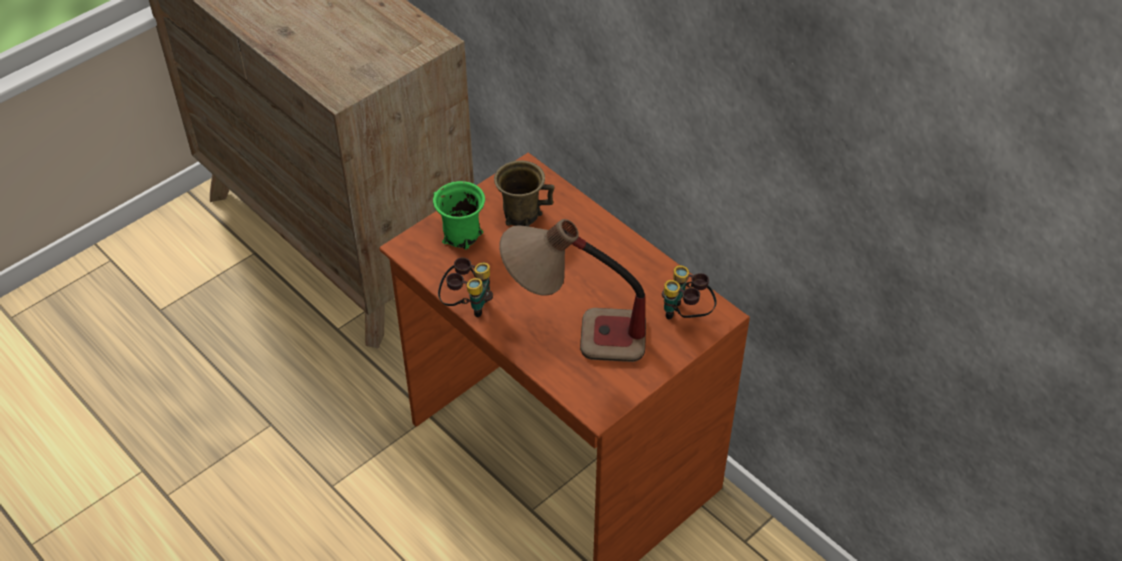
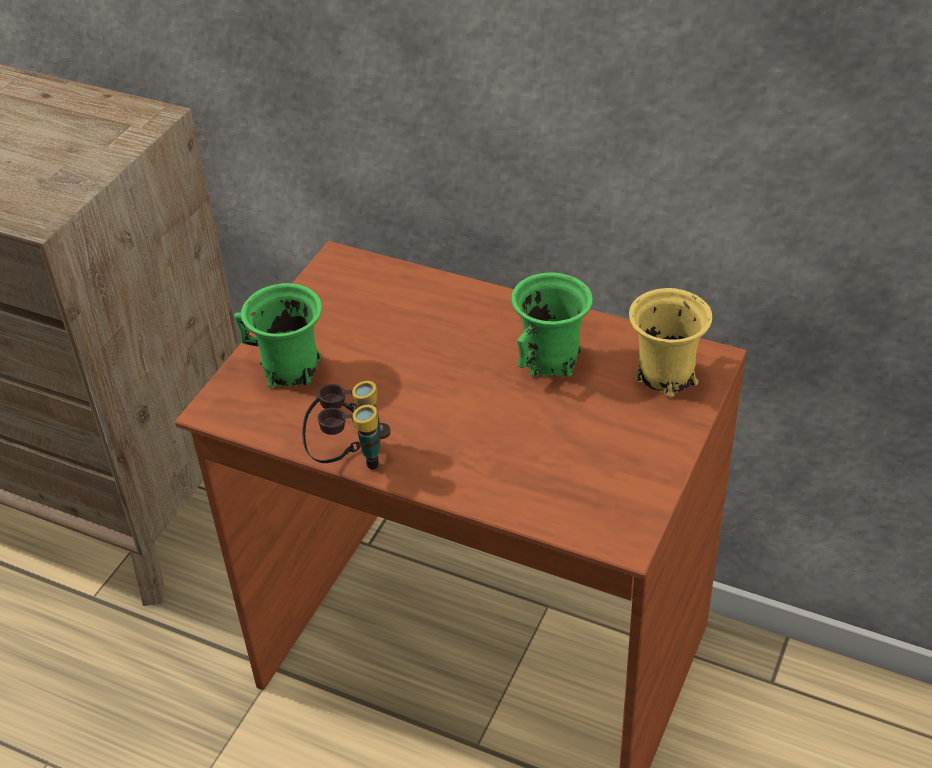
camera: 20 degrees left, 5 degrees down
(521, 214) = (362, 317): brown mug -> none
(574, 335) = (529, 449): table lamp -> none
(621, 281) = (551, 359): none -> green mug
(686, 315) = (665, 374): binoculars -> yellow mug

